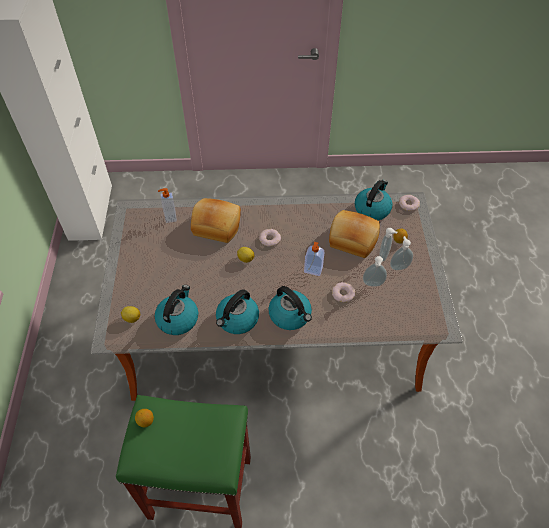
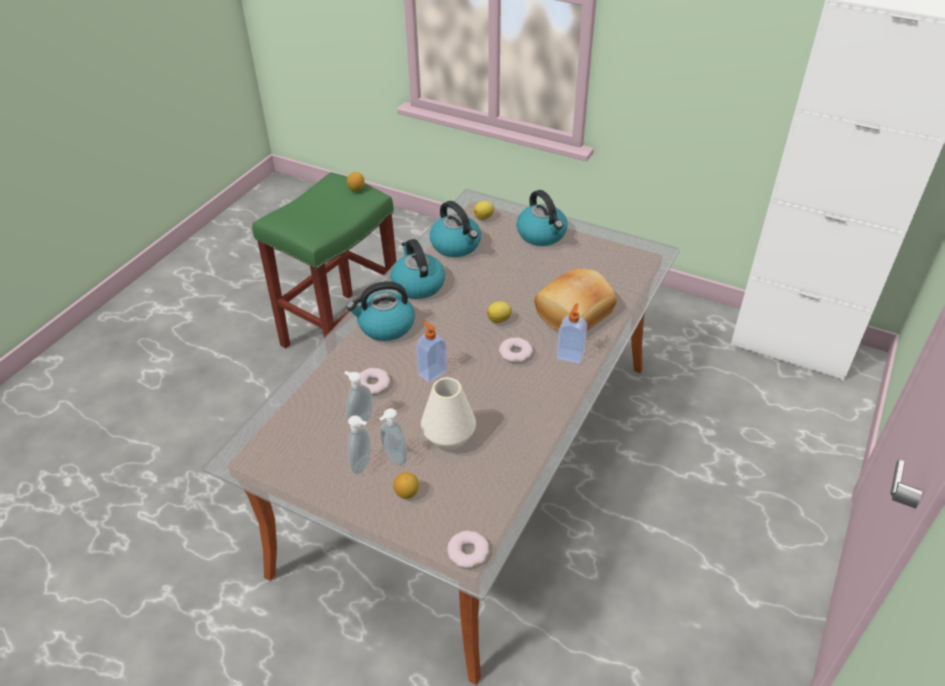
camera: 120 degrees right, 10 degrees down
(170, 217) = (618, 279): soap dispenser -> soap dispenser (570, 355)
(352, 240) = (449, 437): bread -> white vase
(372, 209) = (492, 494): kettle -> kettle (542, 234)

